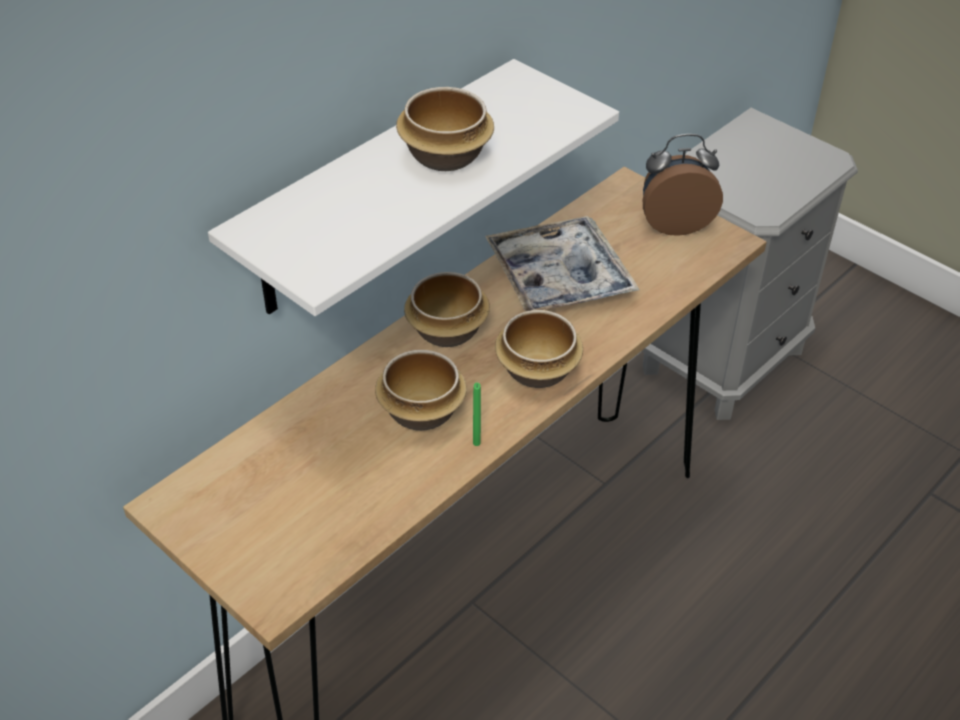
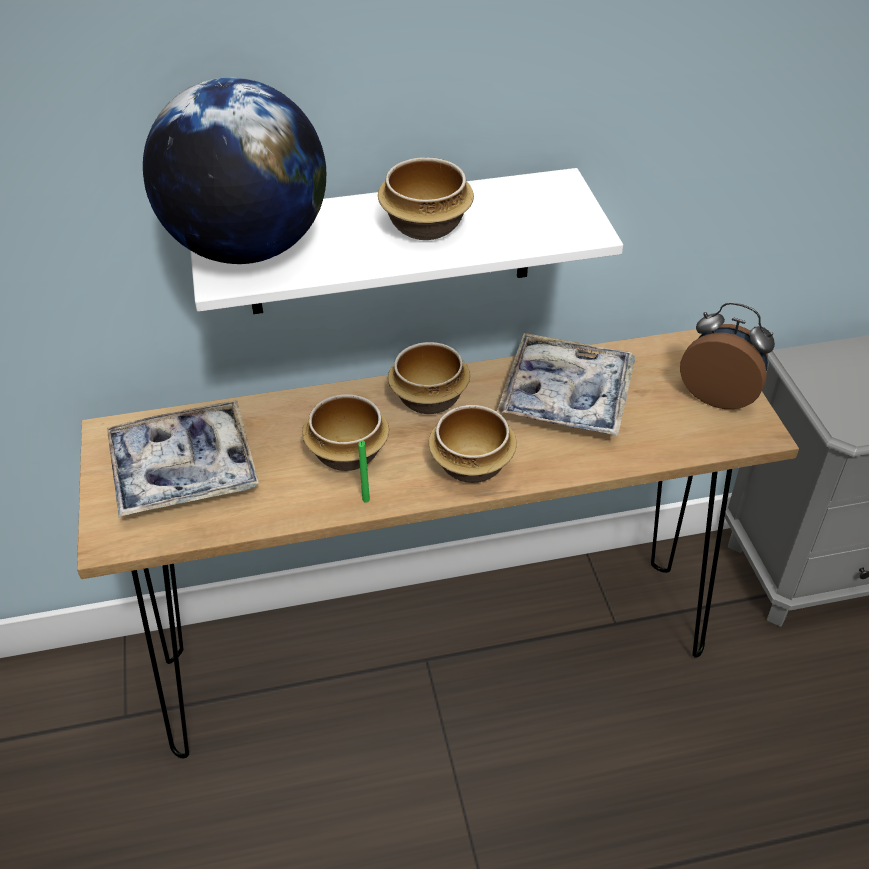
camera: 35 degrees right, 0 degrees up
(281, 500) = (184, 469): none -> tray
(307, 238) = (248, 248): none -> globe

